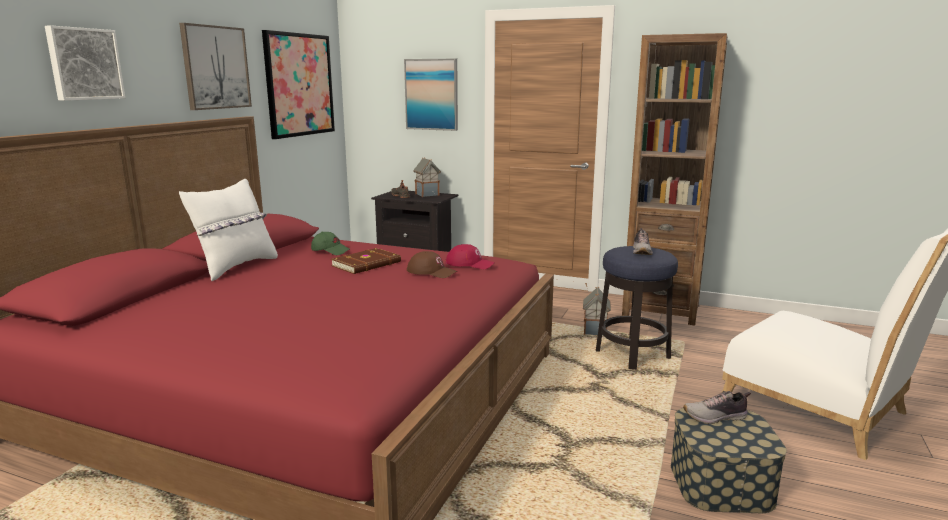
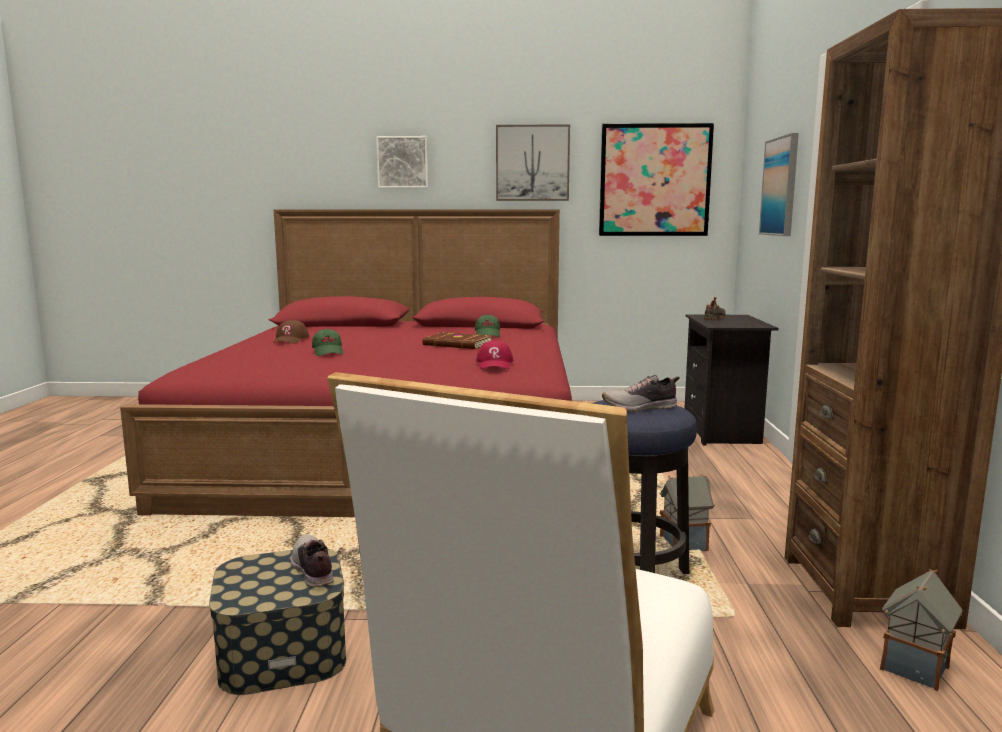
camera: 70 degrees right, 5 degrees down
(236, 267) = (418, 327): white pillow -> none
(340, 309) = (328, 352): none -> green cap
(427, 194) = (744, 322): toy house -> toy house (914, 669)
(431, 272) = (452, 358): brown cap -> brown cap (290, 340)

